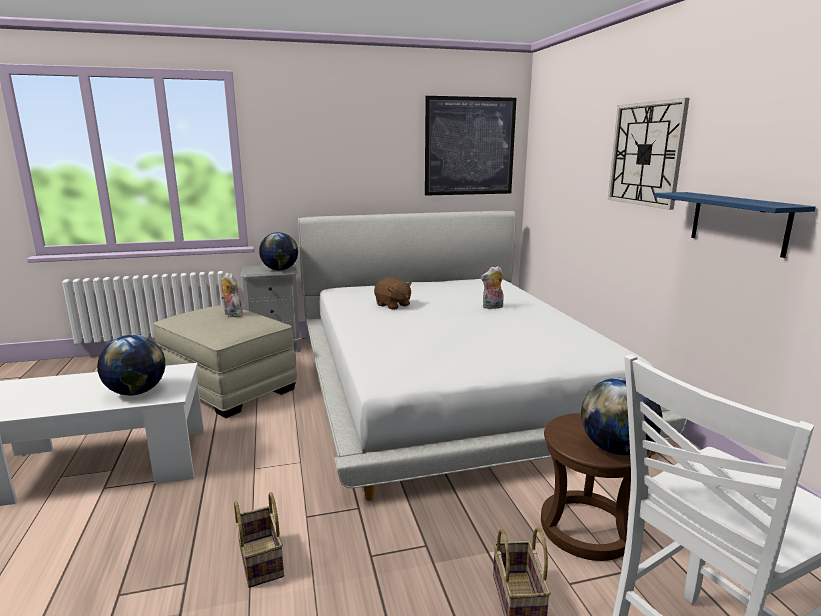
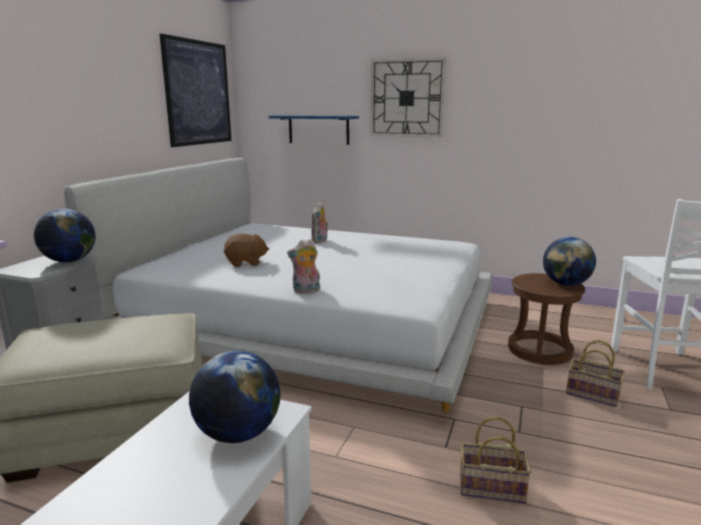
camera: 55 degrees left, 0 degrees up
(231, 314) = (101, 328): plush toy -> plush toy (306, 291)
(738, 222) = (500, 140): blue shelf -> blue shelf (318, 129)

